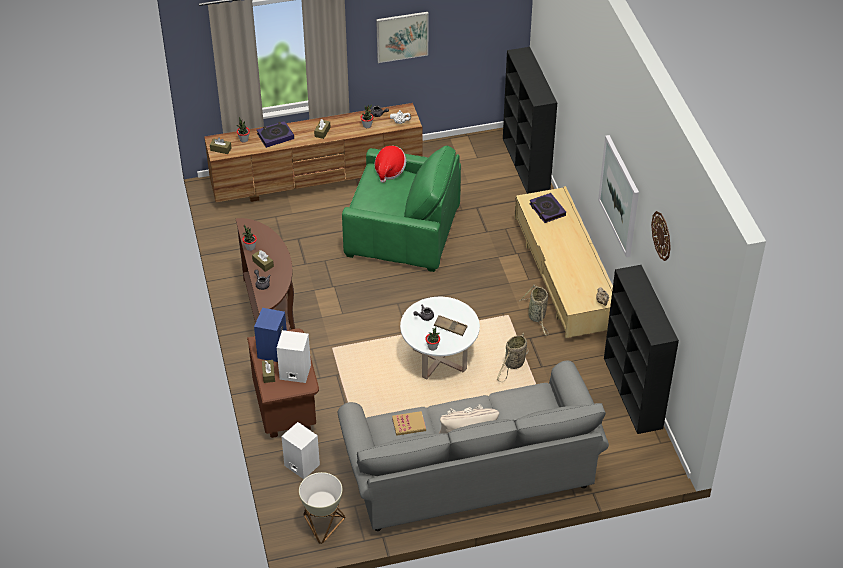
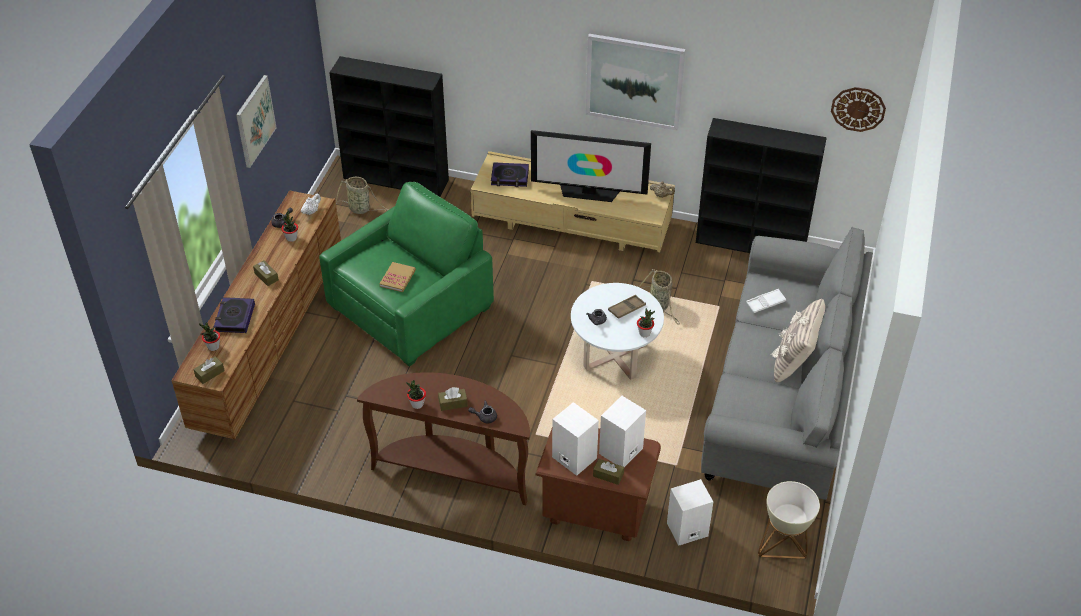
camera: 60 degrees left, 0 degrees up
(272, 350) = (573, 457): blue speaker -> white speaker
(389, 170) = (366, 255): hat -> none
(409, 424) = (745, 393): book -> book (397, 278)
(516, 403) = (765, 303): none -> white tray
(537, 317) = (609, 263): basket -> basket (361, 209)
(569, 259) = (589, 192): none -> television
(661, 235) = (756, 60): wall clock -> wall clock (858, 109)

